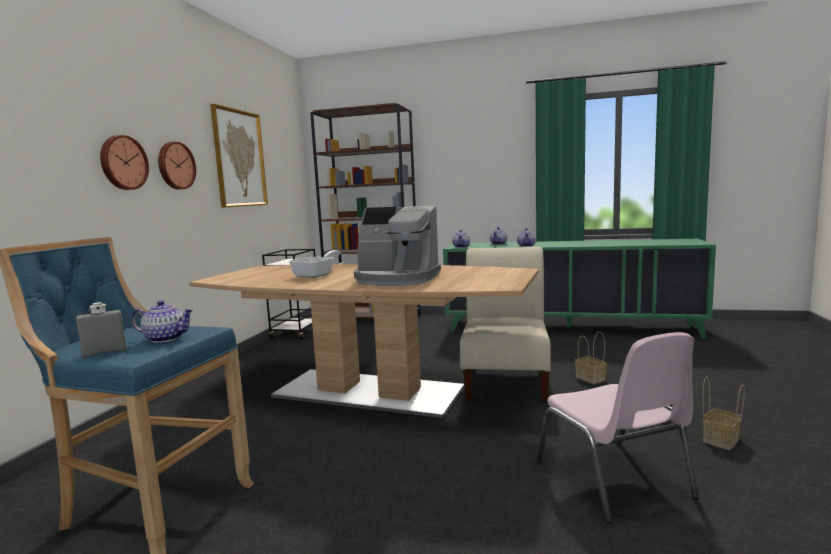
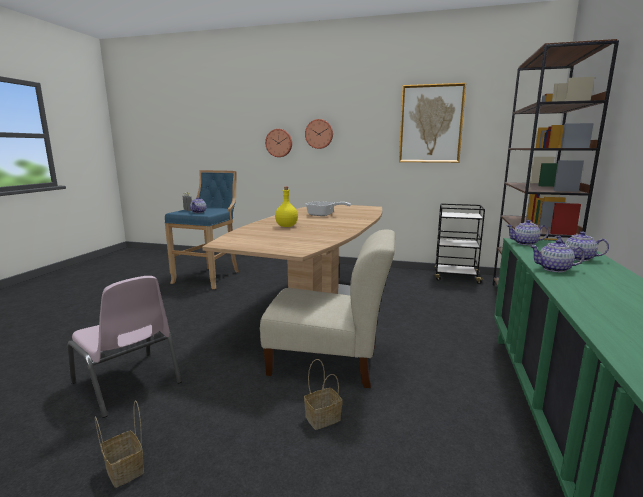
camera: 90 degrees right, 5 degrees up
(175, 165) = (358, 133): wall clock -> wall clock (279, 143)
(396, 279) = (287, 226): coffee machine -> yellow bottle
(614, 480) = (128, 383): pink chair -> pink chair turned 120 degrees counterclockwise

